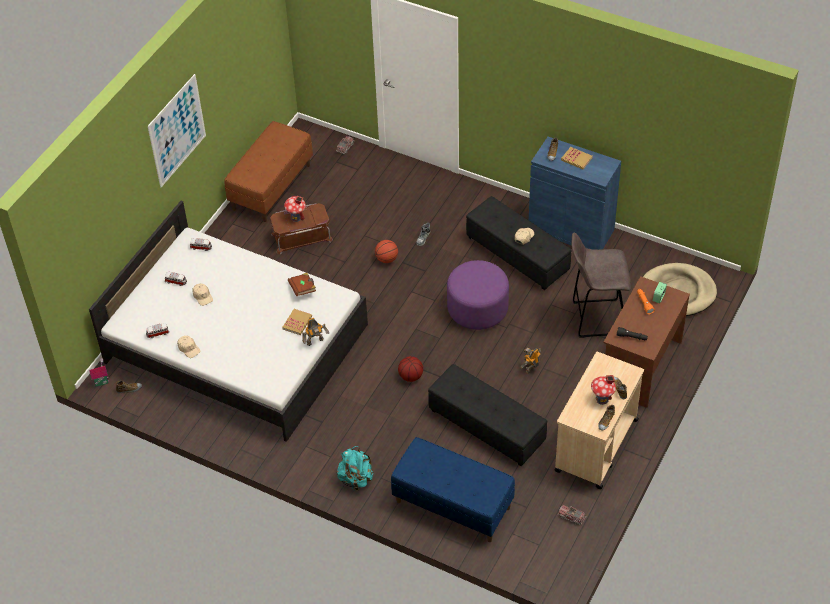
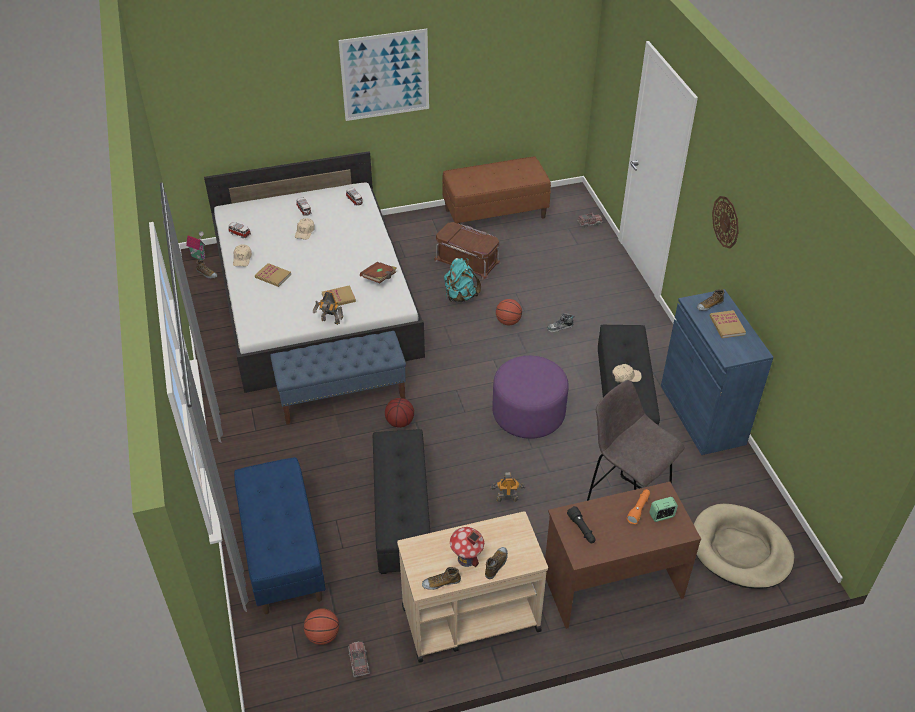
camera: 45 degrees right, 5 degrees down
(230, 343) = (273, 276): none -> book
(296, 217) = (466, 236): toy house -> none
(352, 391) = (342, 396): none -> blue bench
(356, 479) = (246, 464): turquoise backpack -> turquoise backpack (460, 296)
(529, 91) = (726, 222): none -> wall clock
(535, 523) = (323, 635): none -> basketball

